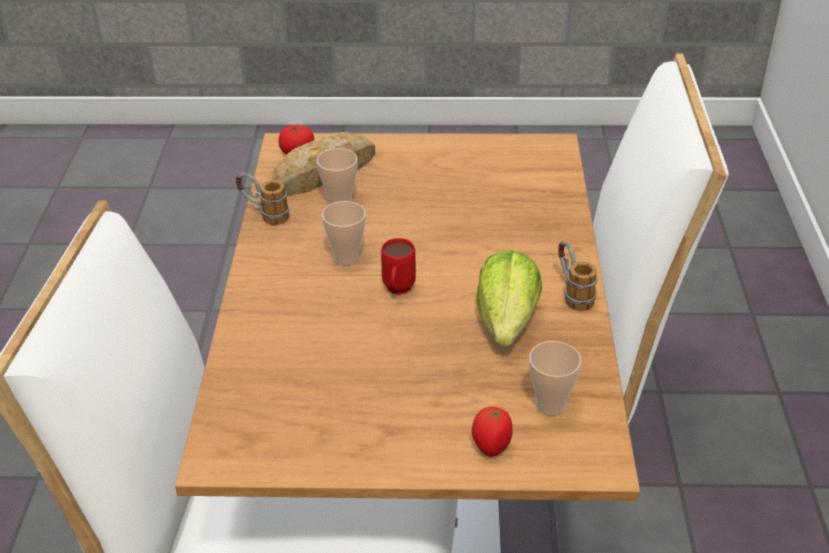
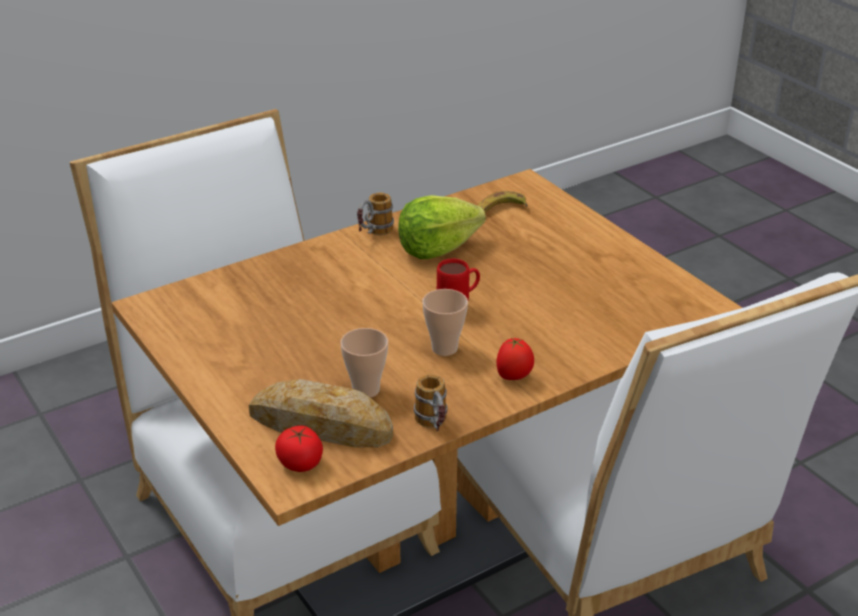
camera: 125 degrees left, 5 degrees down
(491, 446) = (560, 217): tomato -> tomato (514, 377)
(550, 405) = (499, 210): cup -> banana

